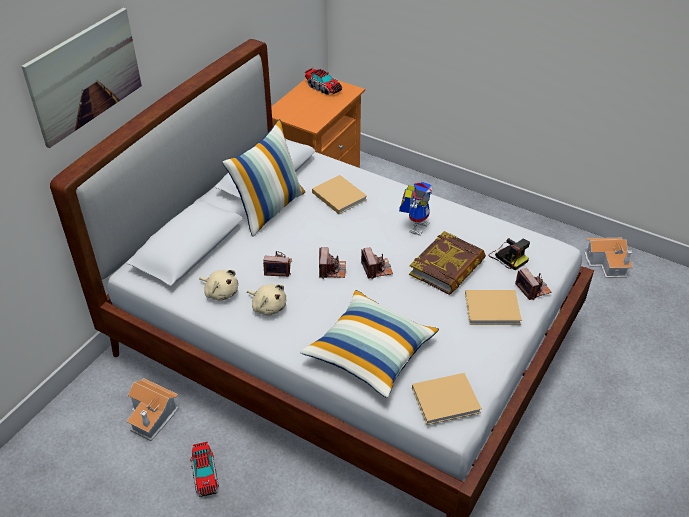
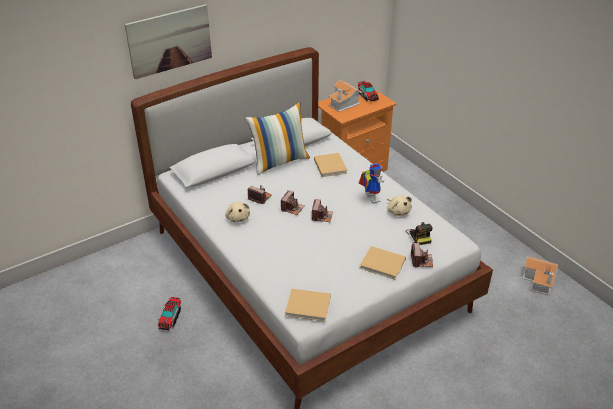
camera: 25 degrees right, 5 degrees down
(153, 416) = (161, 274): toy house -> toy house (344, 103)
(220, 292) = (215, 201): beige plush toy -> beige plush toy (398, 211)
(370, 352) = (281, 263): pillow -> none
(416, 225) = (369, 198): toy robot -> toy robot turned 75 degrees counterclockwise
(447, 267) = (370, 230): book -> none

